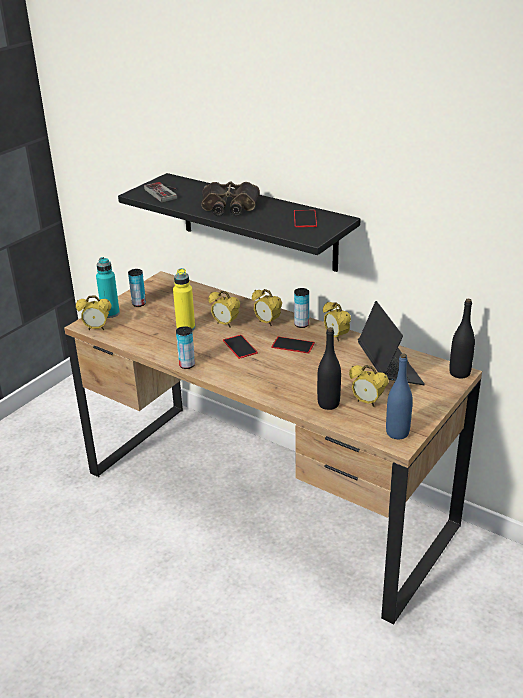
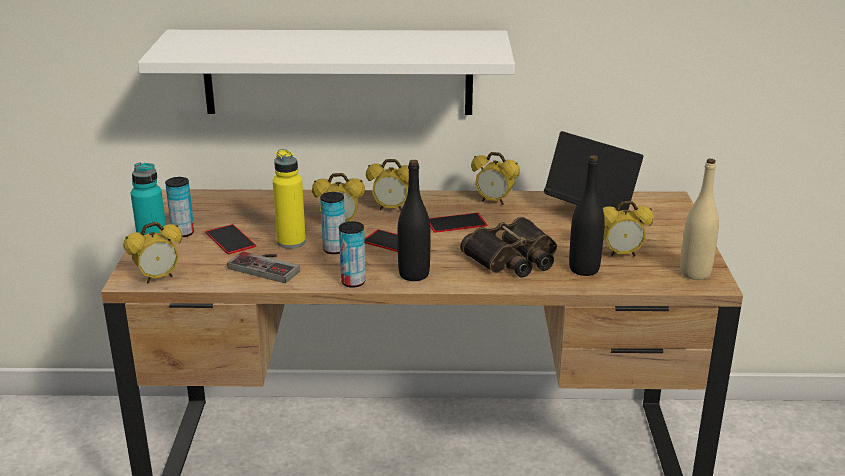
camera: 35 degrees left, 5 degrees down
(165, 192) = (207, 47): game controller -> game controller (268, 266)
(229, 207) = (327, 46): binoculars -> binoculars (513, 259)
(257, 222) = (338, 72): black shelf -> white shelf
(301, 324) = (436, 200): can -> can (334, 249)
(305, 218) = (446, 41): phone -> phone (230, 239)
(397, 433) = (695, 273): blue bottle -> beige bottle
(459, 373) = (670, 199): black bottle -> black bottle (414, 274)

